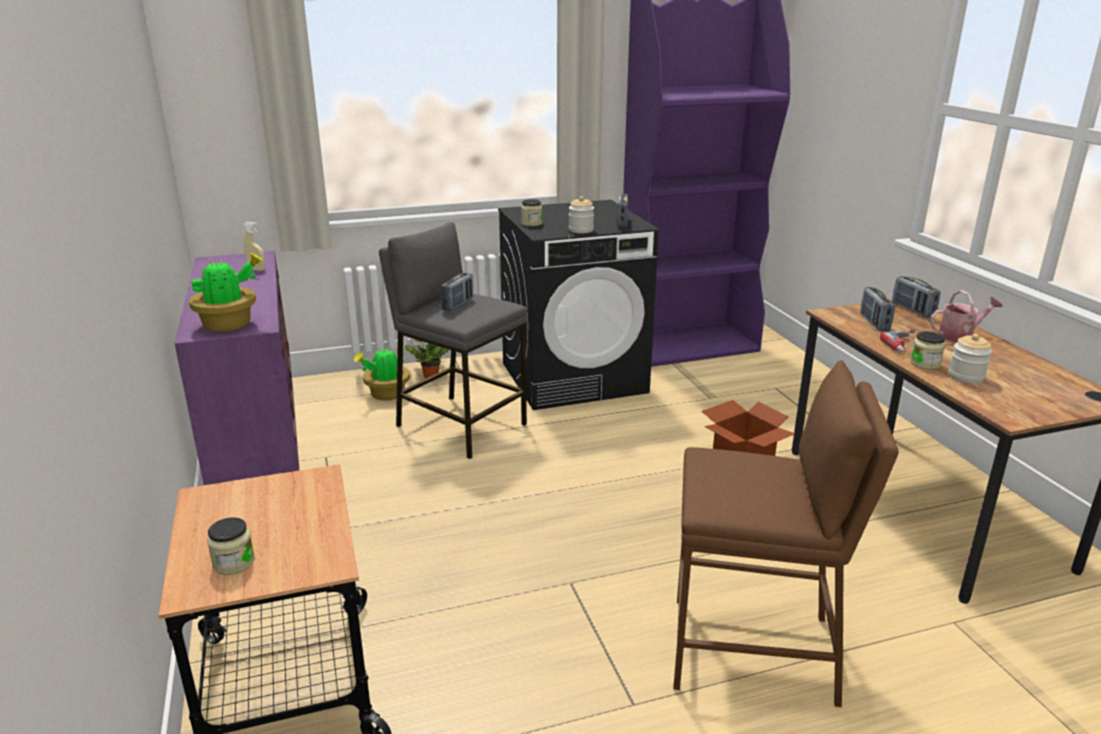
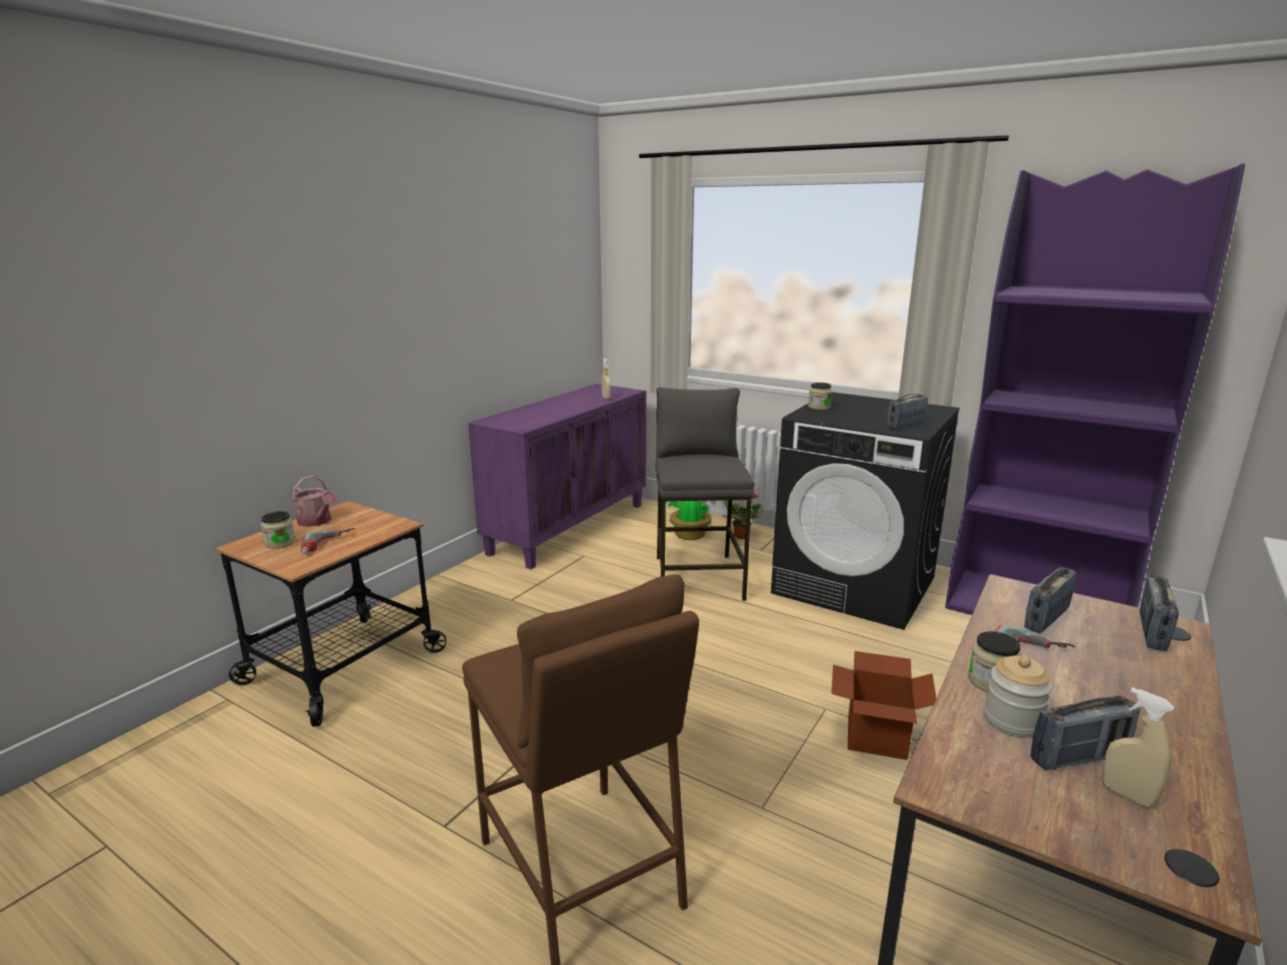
camera: 50 degrees right, 5 degrees down
(230, 325) = (513, 422): potted plant -> none
(299, 531) = (329, 544): none -> power drill
(458, 304) = (700, 461): radio -> radio (1078, 757)
(581, 230) = (846, 422): jar -> none
(960, 335) = (1148, 686): watering can -> watering can (317, 521)
(1043, 383) = (1127, 796): none -> beige spray bottle

